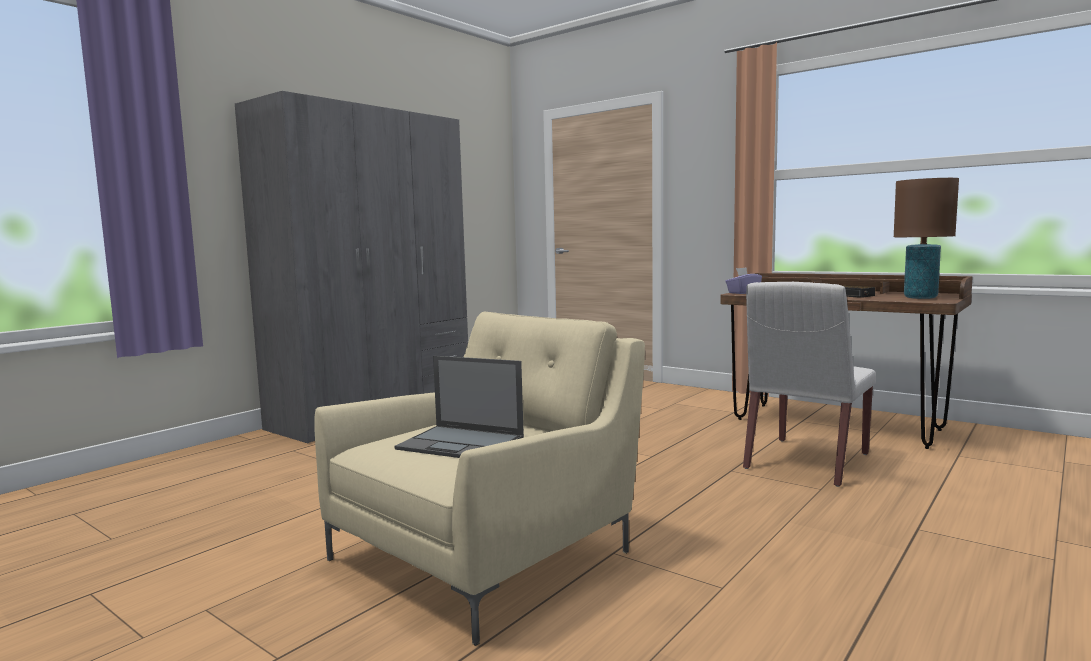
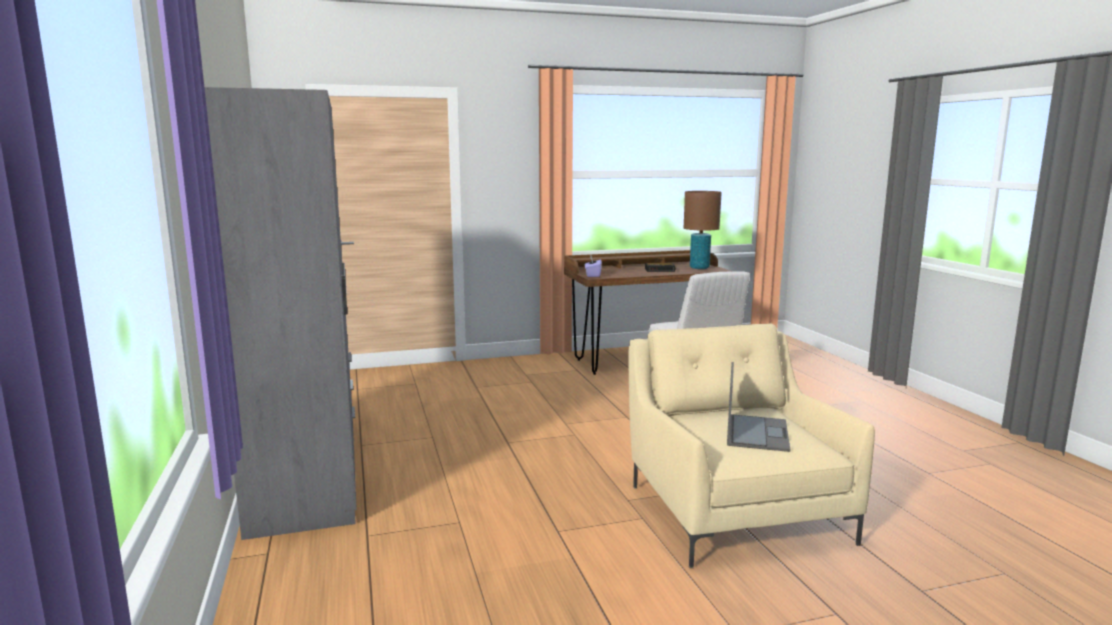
camera: 55 degrees left, 5 degrees up
(462, 443) = (756, 432): laptop -> laptop turned 45 degrees counterclockwise

